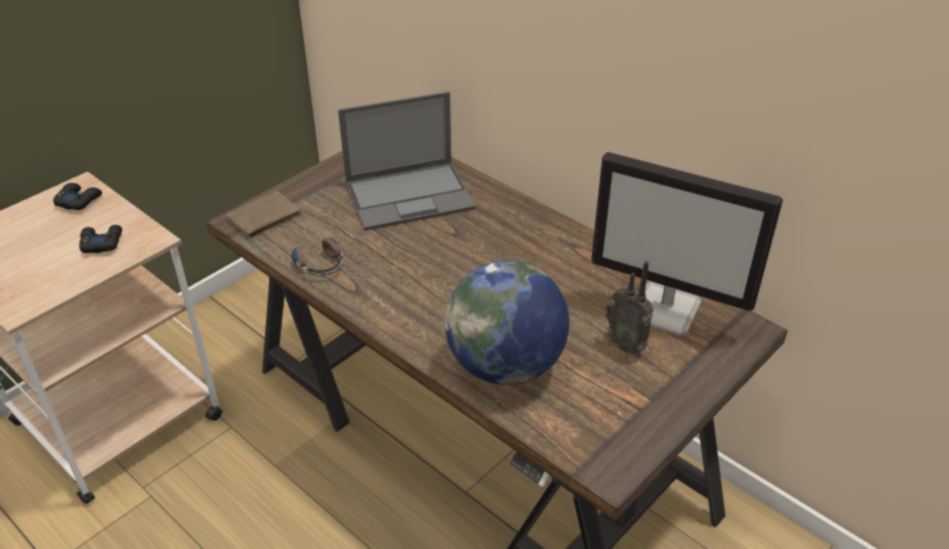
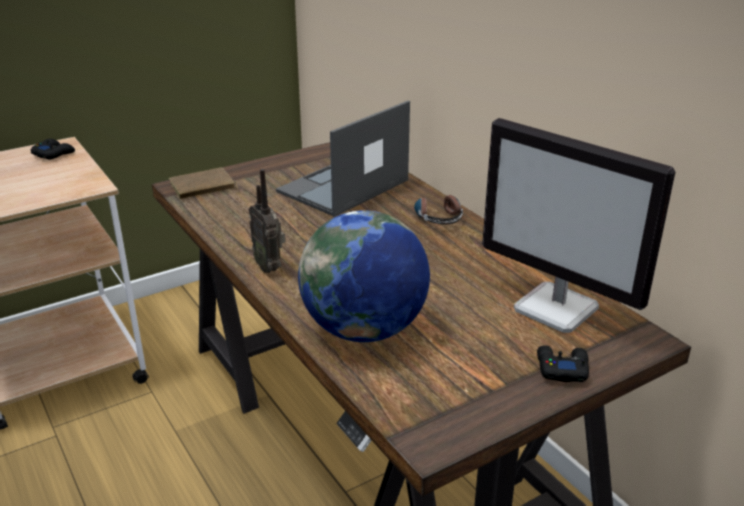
camera: 15 degrees right, 10 degrees down
(101, 243) = (52, 183): black game controller -> black game controller (561, 368)
(317, 260) = (230, 222): headphones -> headphones (437, 215)
(410, 195) = (342, 187): laptop -> laptop turned 135 degrees clockwise
(626, 344) = (501, 331): radio -> radio (270, 267)

